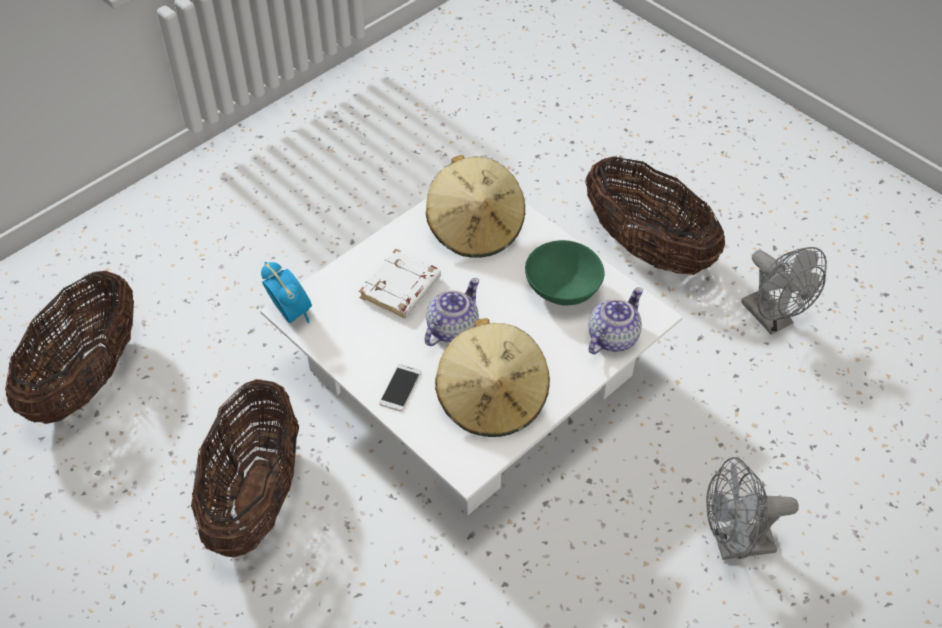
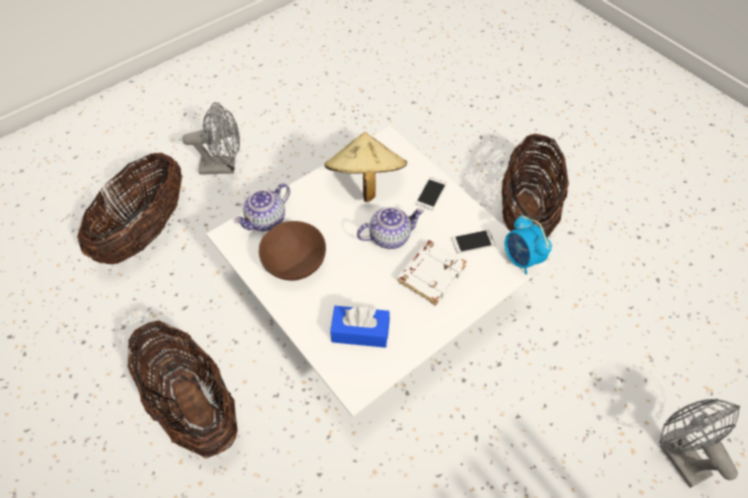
camera: 175 degrees left, 5 degrees up
(87, 378) = (677, 309): basket -> basket (145, 231)
(348, 329) = (473, 241): none -> phone
(452, 328) = (390, 236): teapot -> teapot turned 150 degrees counterclockwise
(475, 228) = (360, 332): beige hat -> blue tissue box
(562, 290) = (295, 263): green bowl -> brown bowl
(772, 319) = (118, 319): grey fan -> grey fan (678, 453)

